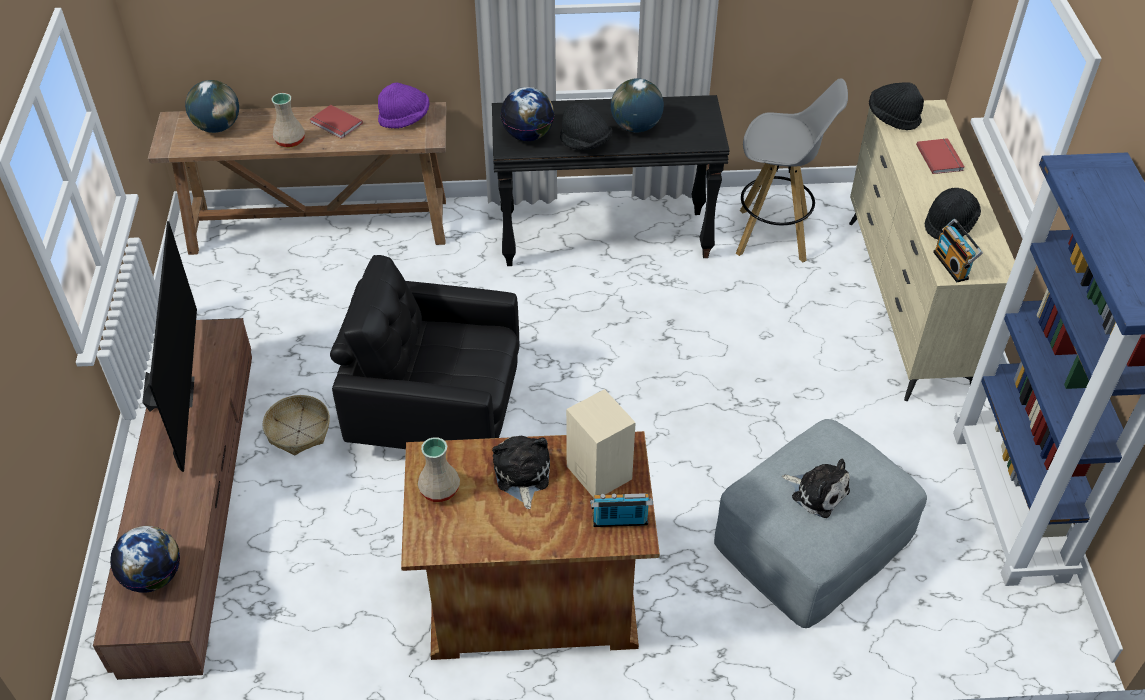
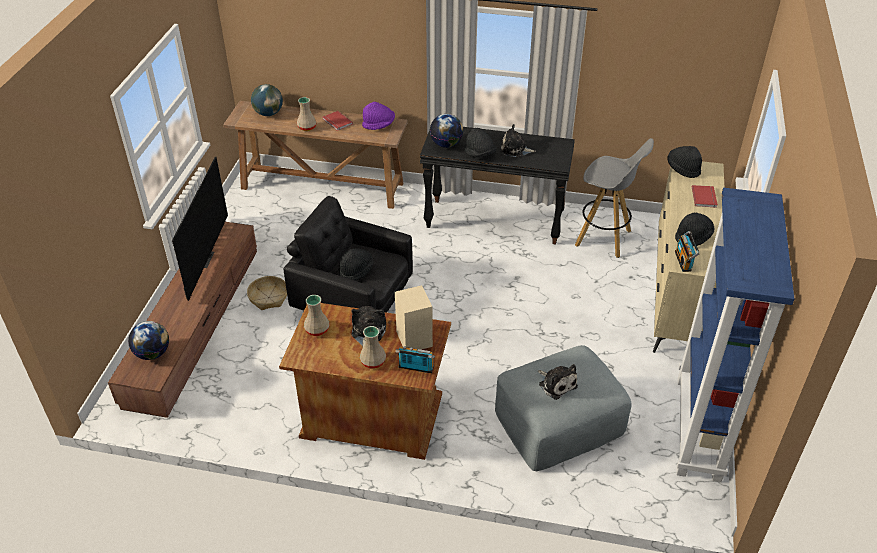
camera: 15 degrees right, 5 degrees down
(444, 367) = (356, 271): none -> black hat
(549, 526) = (373, 362): none -> beige vase
(636, 126) = (515, 149): globe -> plush toy

